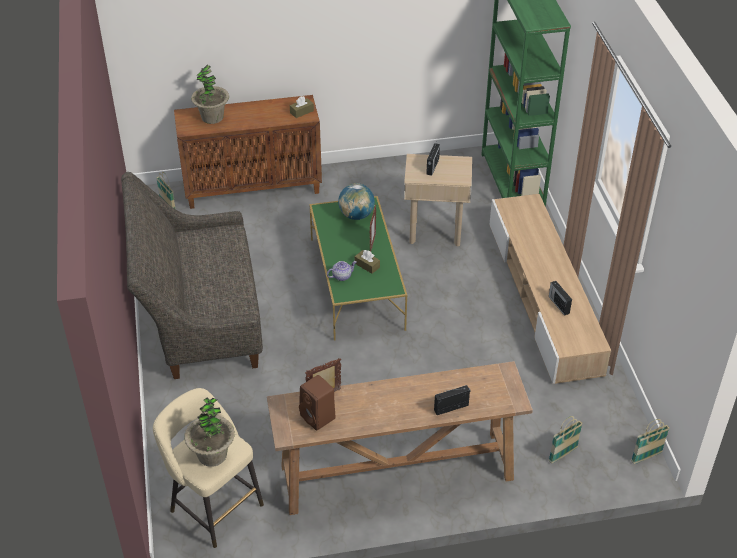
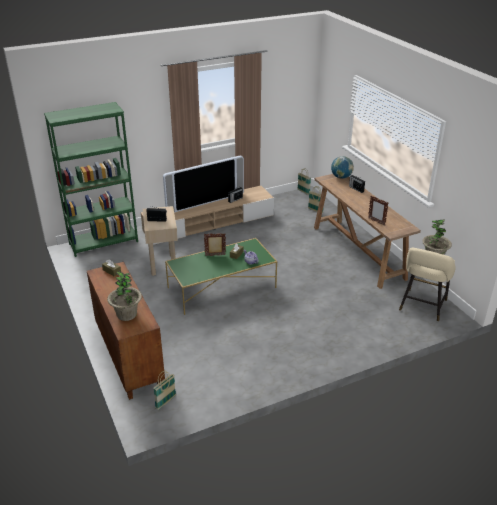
camera: 105 degrees left, 10 degrees down
(199, 318) = (284, 349): grey sofa -> none
(318, 417) = (391, 221): brown speaker -> none
(356, 215) = (188, 266): globe -> globe (341, 177)
(558, 266) = (204, 202): none -> television

